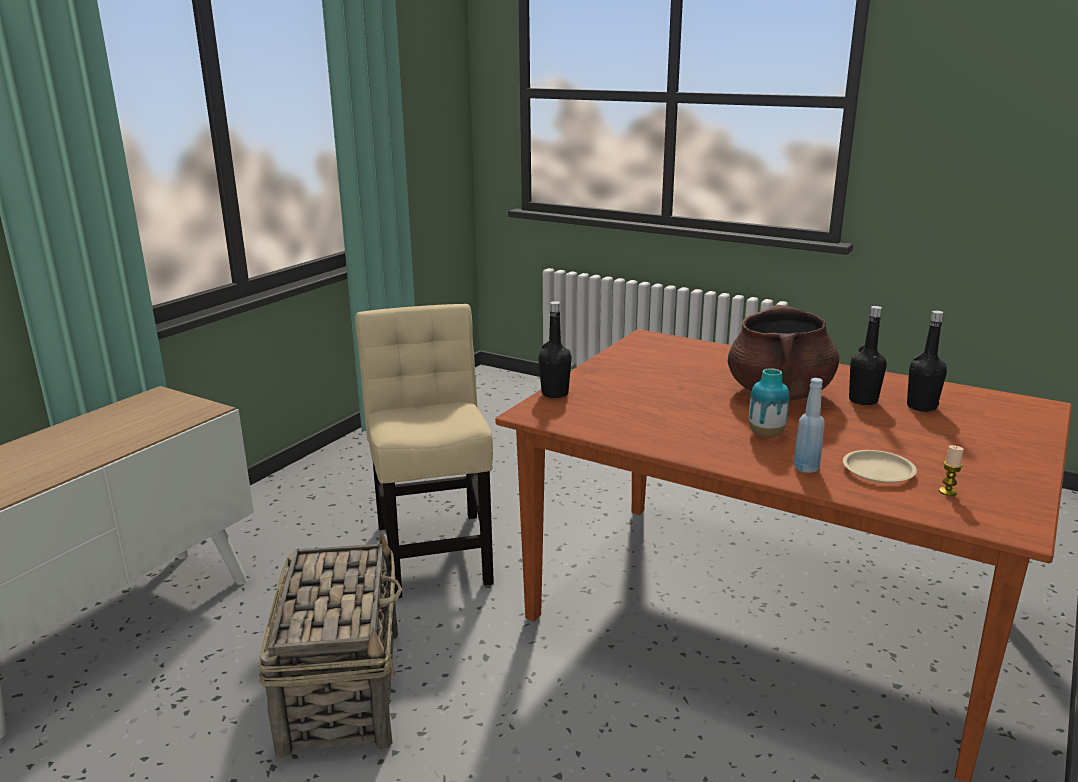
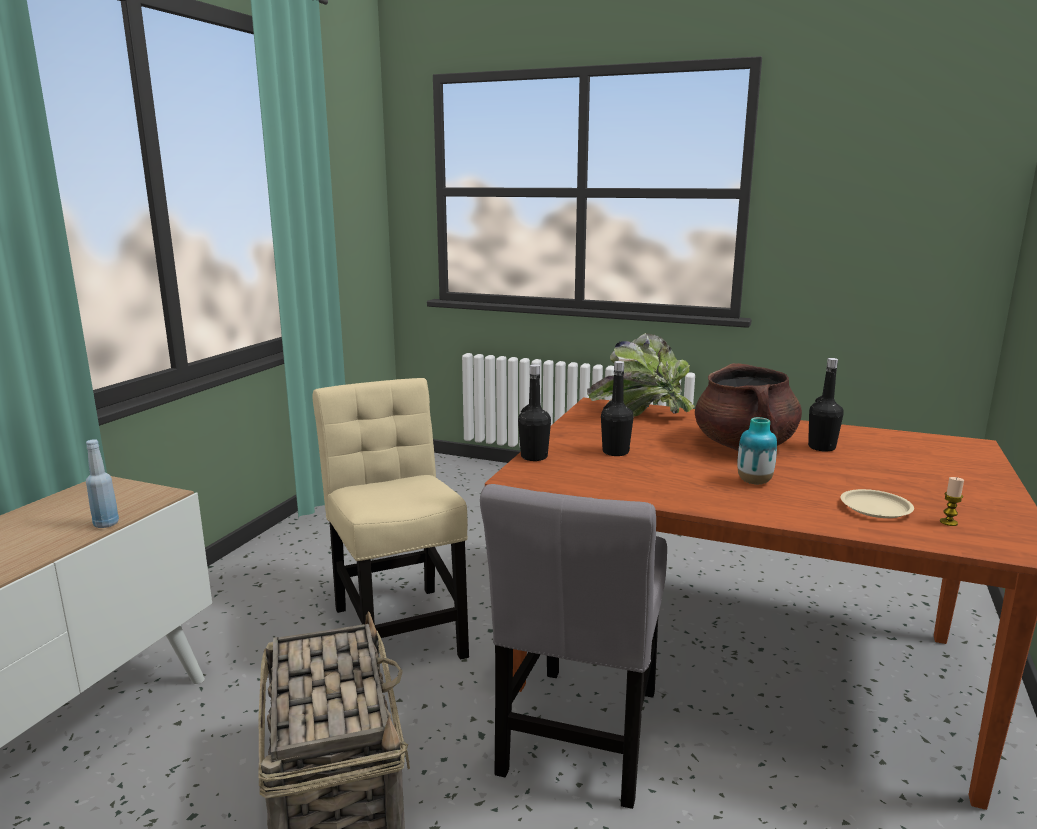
camera: 10 degrees left, 5 degrees down
(578, 671) = (580, 739): none -> grey chair
(689, 351) = (641, 414): none -> potted plant
(806, 468) = (809, 510): blue bottle -> blue bottle (106, 524)
(921, 406) = (875, 450): black bottle -> black bottle (615, 452)

